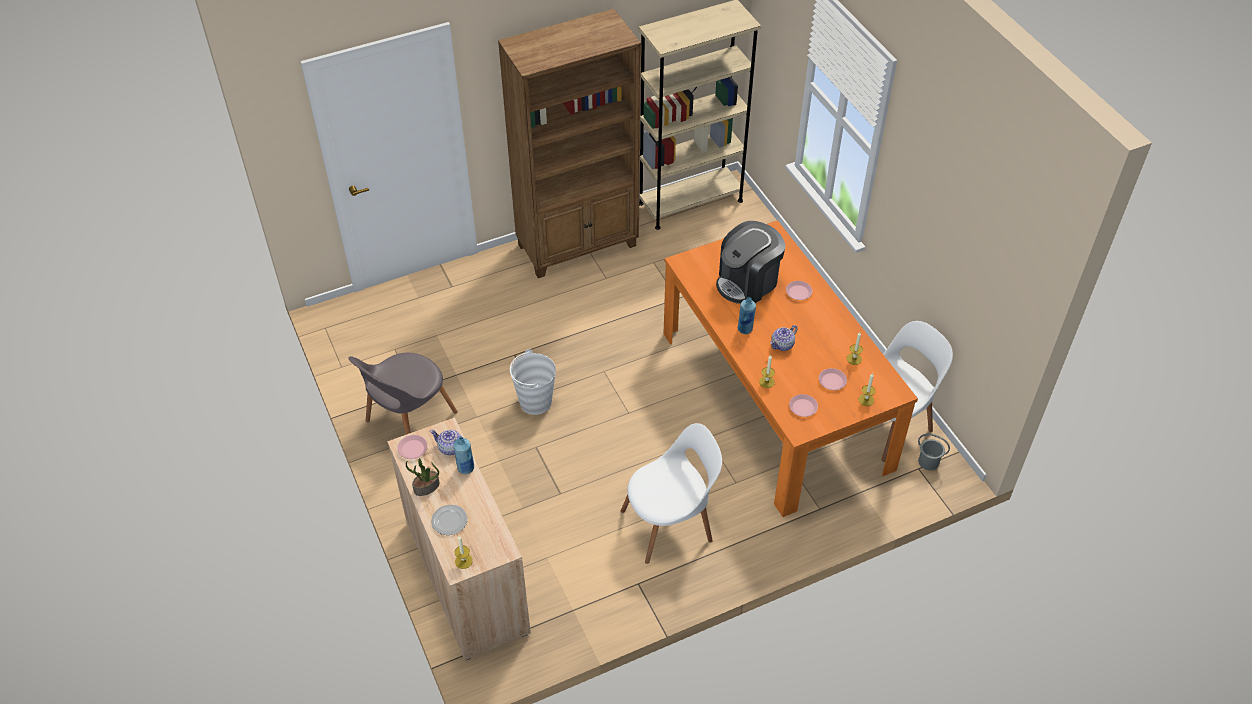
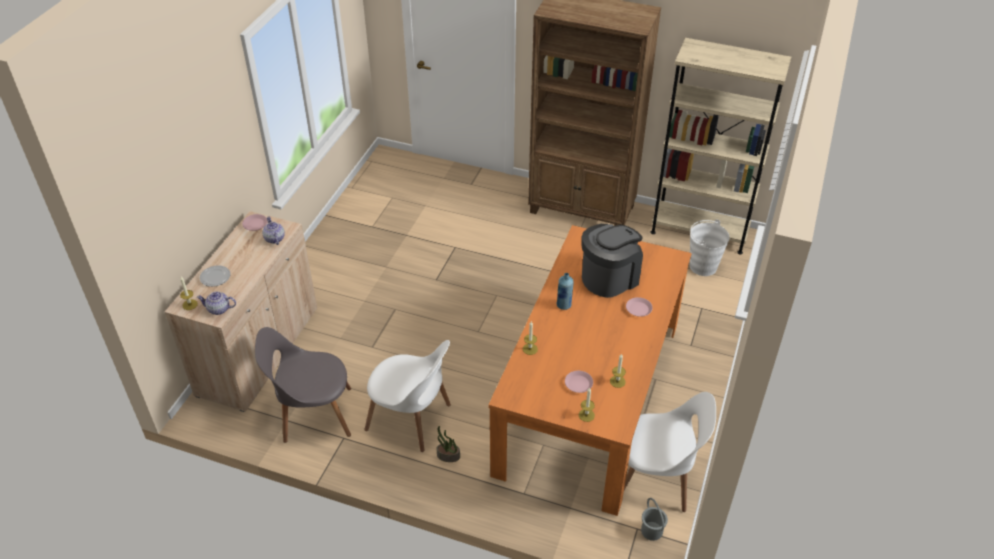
camera: 45 degrees right, 5 degrees down
(408, 419) = (347, 241): grey chair -> grey chair (313, 414)
(426, 487) = (231, 250): potted plant -> potted plant (448, 456)
(465, 468) = (265, 255): blue bottle -> none
(535, 402) = (430, 283): white bucket -> white bucket (702, 266)
(748, 282) = (609, 277): coffee machine -> coffee machine turned 135 degrees clockwise
(782, 345) = (576, 334): teapot -> teapot (219, 309)
(803, 407) = (532, 384): pink plate -> none

